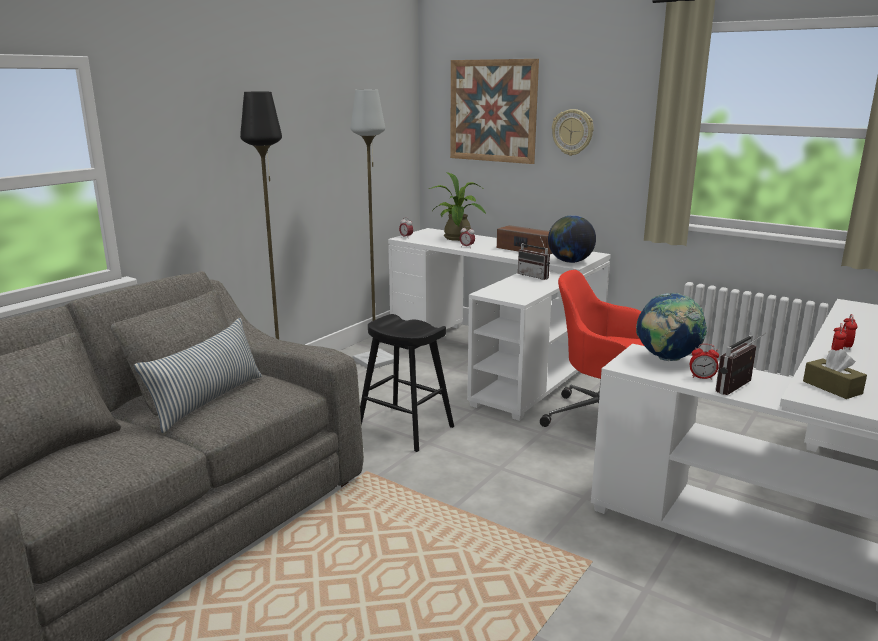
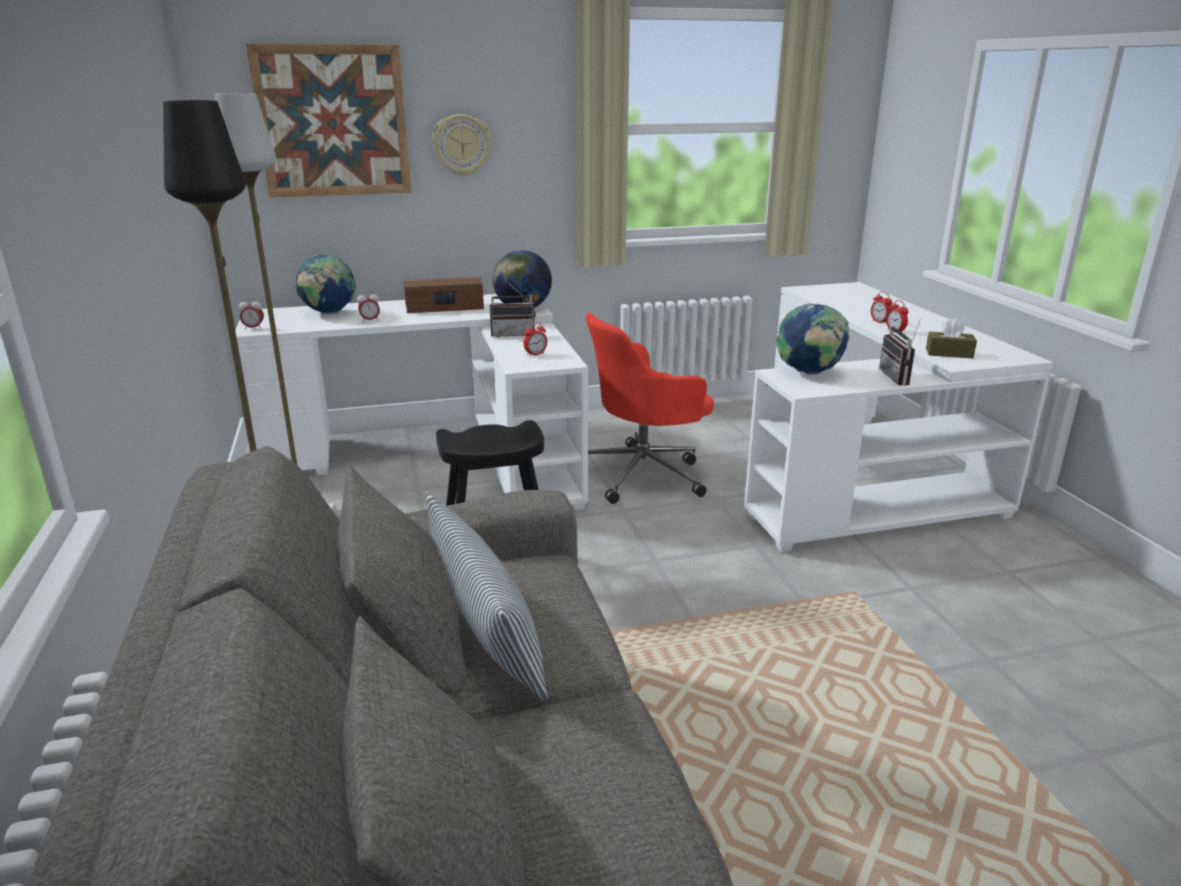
camera: 50 degrees left, 5 degrees up
(458, 239) = (329, 314): potted plant -> globe
(702, 377) = (862, 378): alarm clock -> alarm clock (535, 354)

